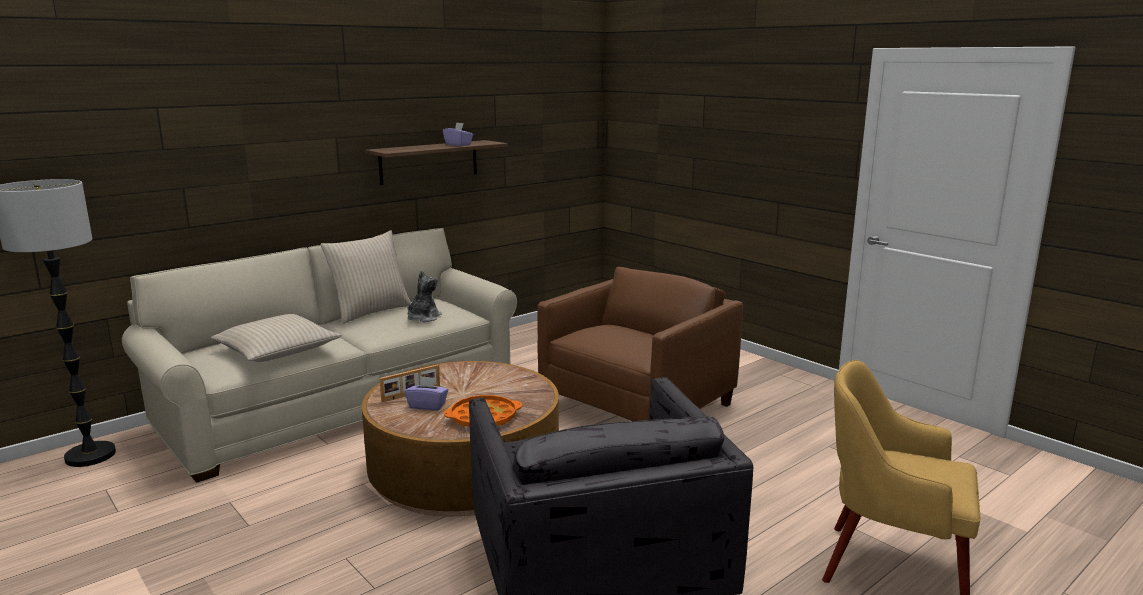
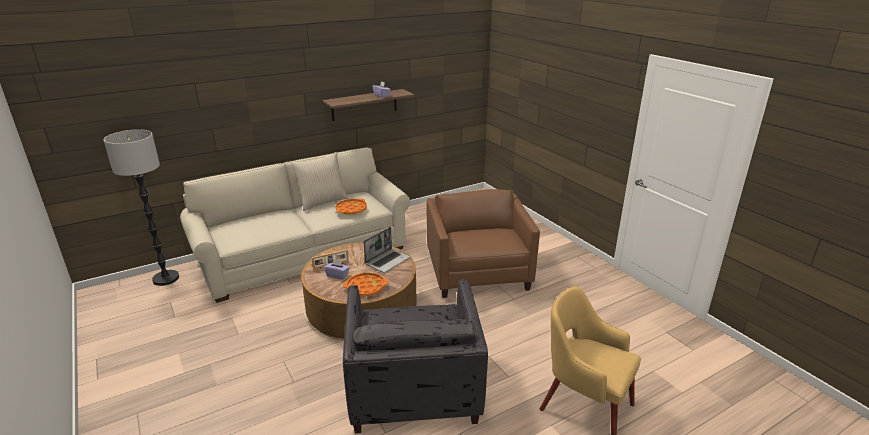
camera: 10 degrees right, 10 degrees up
(277, 350) = (262, 229): beige pillow -> none
(423, 318) = (351, 209): plush toy -> orange tray
(506, 381) = (387, 261): none -> laptop
(638, 405) = (477, 272): brown armchair -> brown armchair turned 60 degrees counterclockwise

